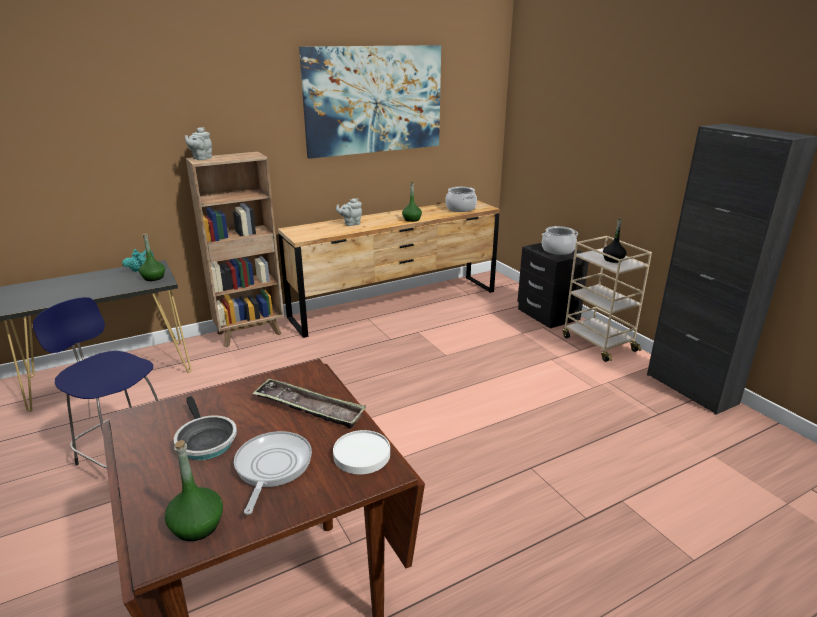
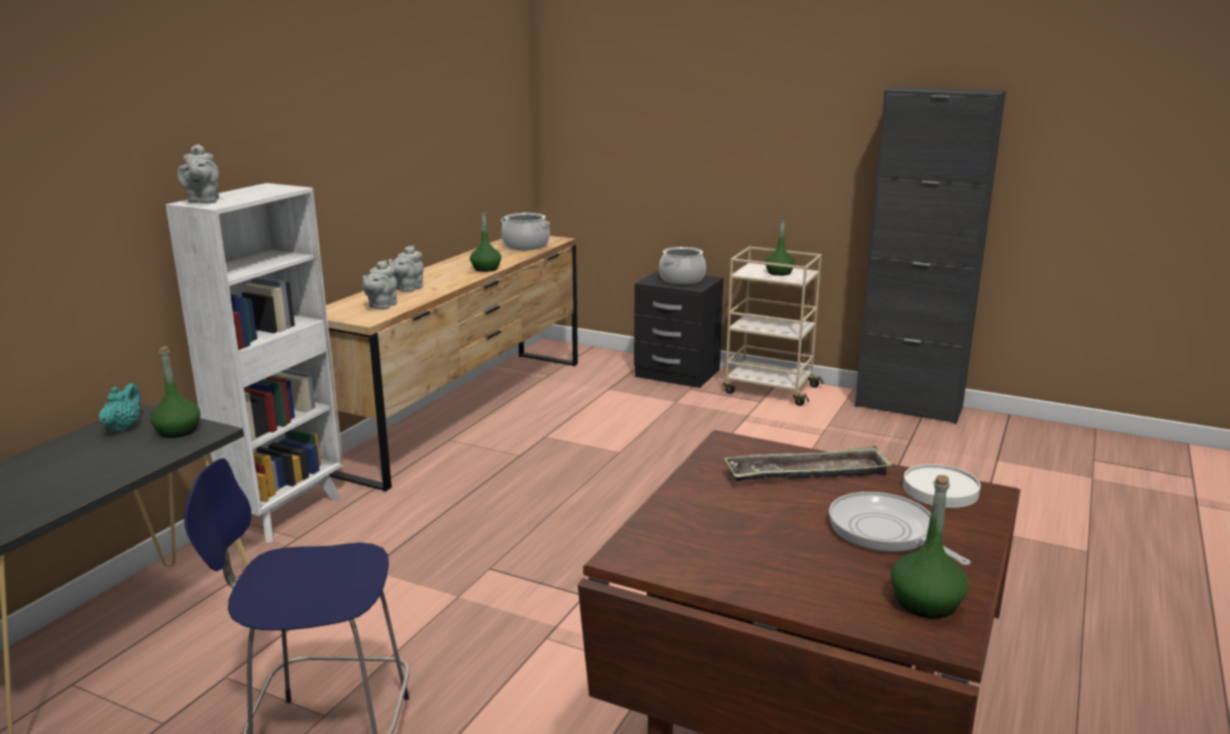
camera: 35 degrees left, 5 degrees down
(205, 441) = (767, 540): frying pan -> none
(251, 333) = (286, 511): brown bookcase -> white bookcase
(320, 231) = (381, 306): none -> grey teapot
(374, 100) = (400, 89): picture -> none
(613, 260) = (779, 273): black bottle -> green bottle

